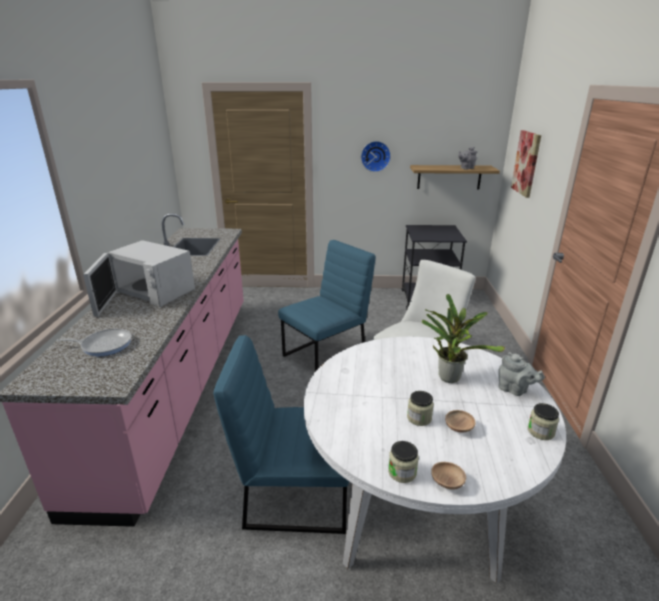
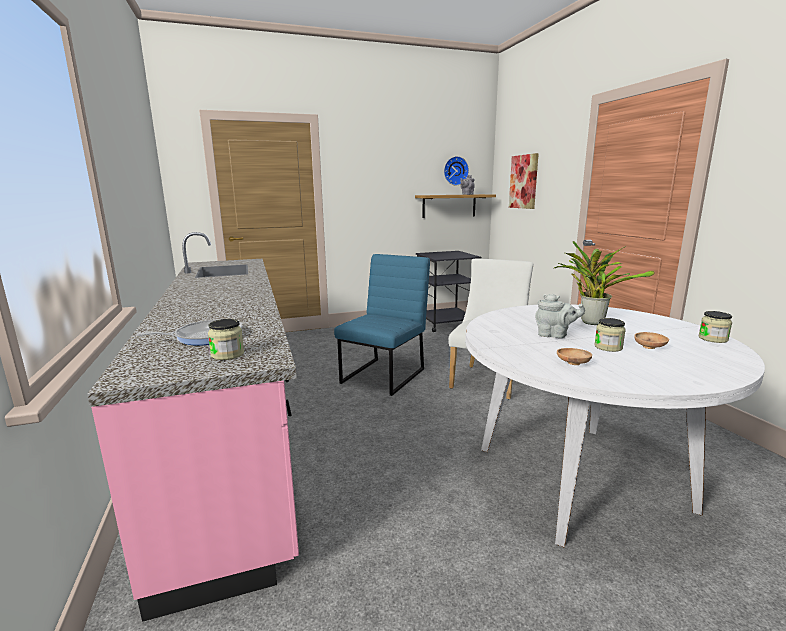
camera: 20 degrees left, 10 degrees down
(150, 292) = (213, 299): white microwave -> none
(294, 495) = (451, 497): blue chair -> none
(375, 156) = (383, 187): wall clock -> wall clock (455, 171)
(402, 472) = (652, 380): jar -> jar (227, 354)
(447, 482) = (698, 379): brown bowl -> brown bowl (573, 363)
(514, 390) = (654, 321): grey teapot -> grey teapot (555, 335)

